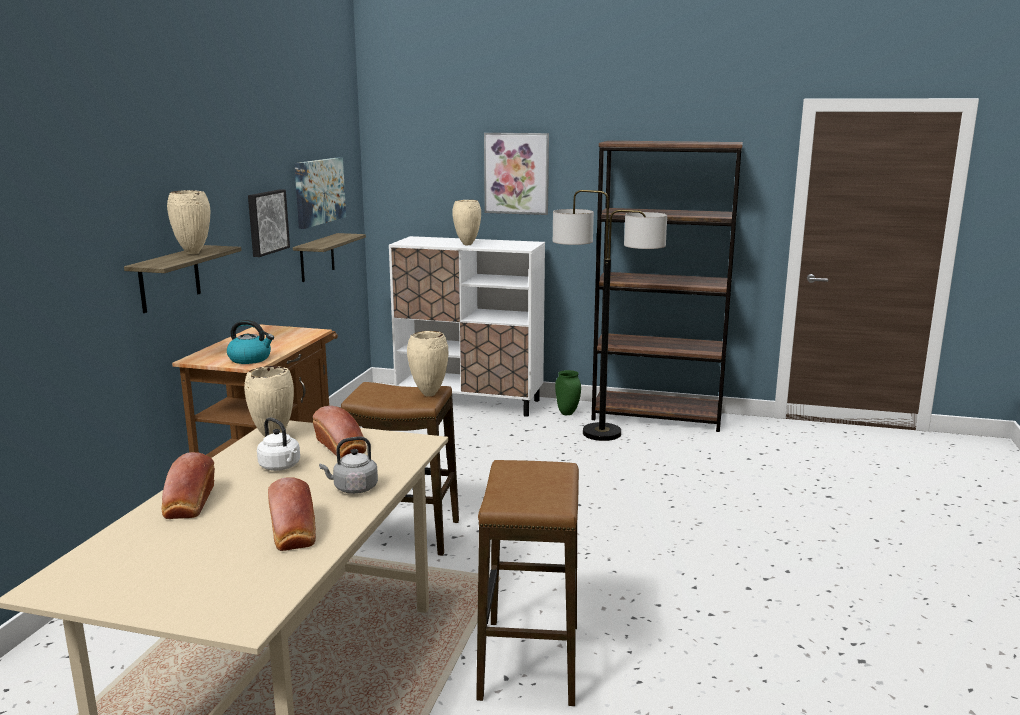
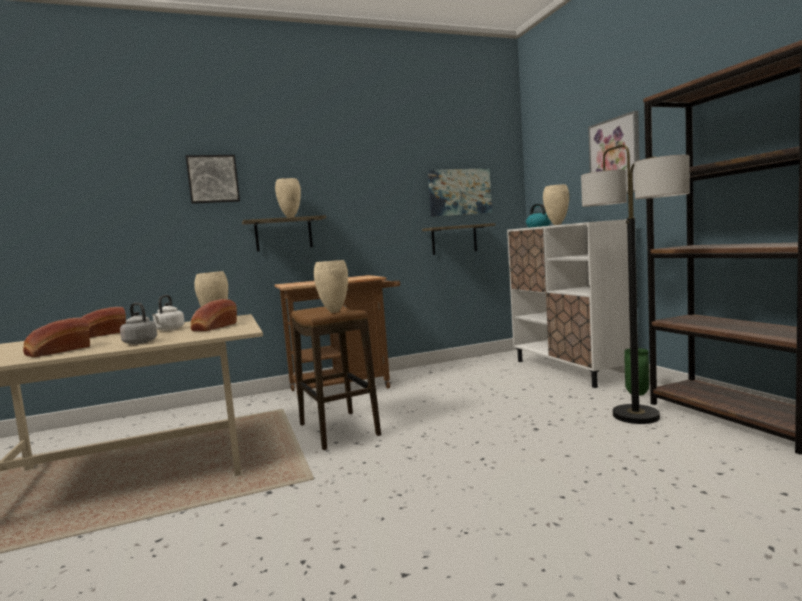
camera: 55 degrees right, 10 degrees down
(250, 359) = (299, 284): kettle -> kettle (539, 226)
(266, 222) = (390, 208): picture -> picture (213, 179)
(530, 662) = (188, 540): stool -> none

